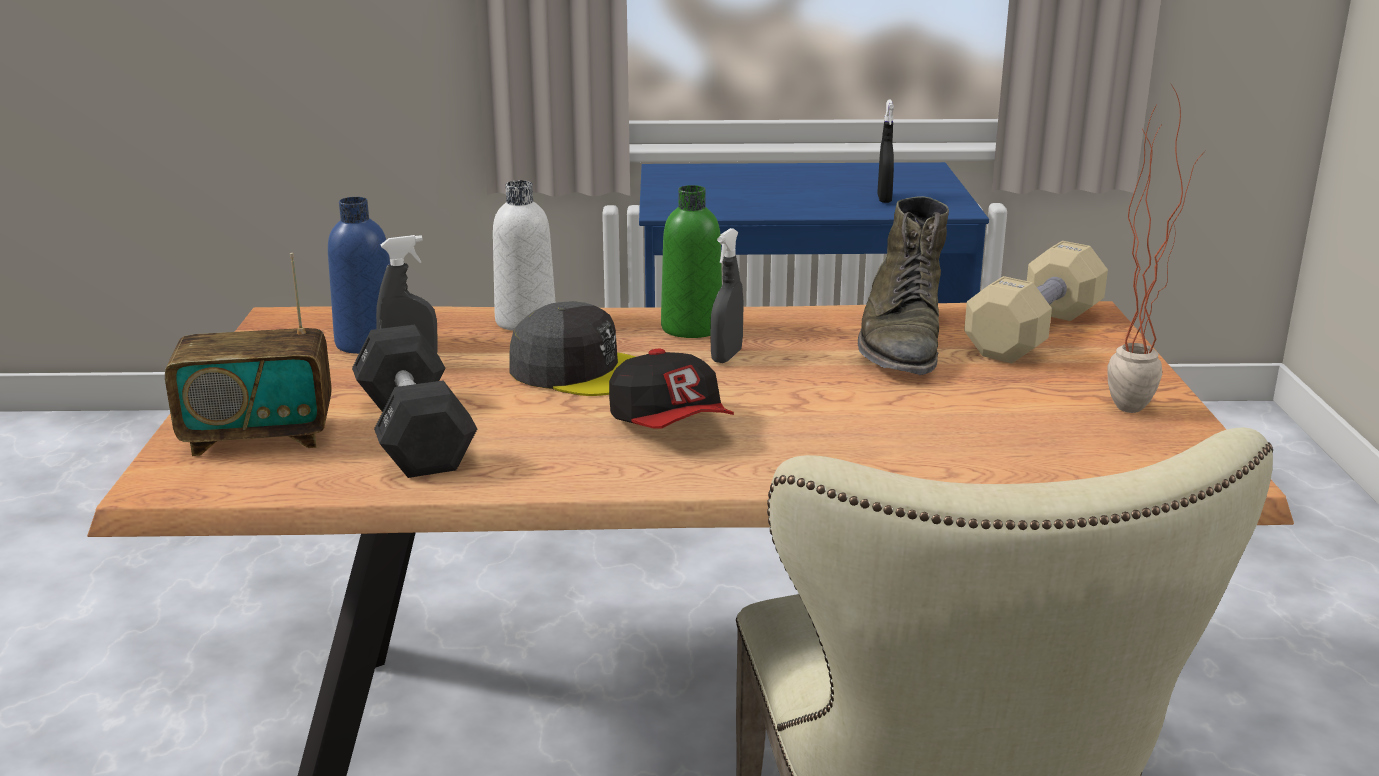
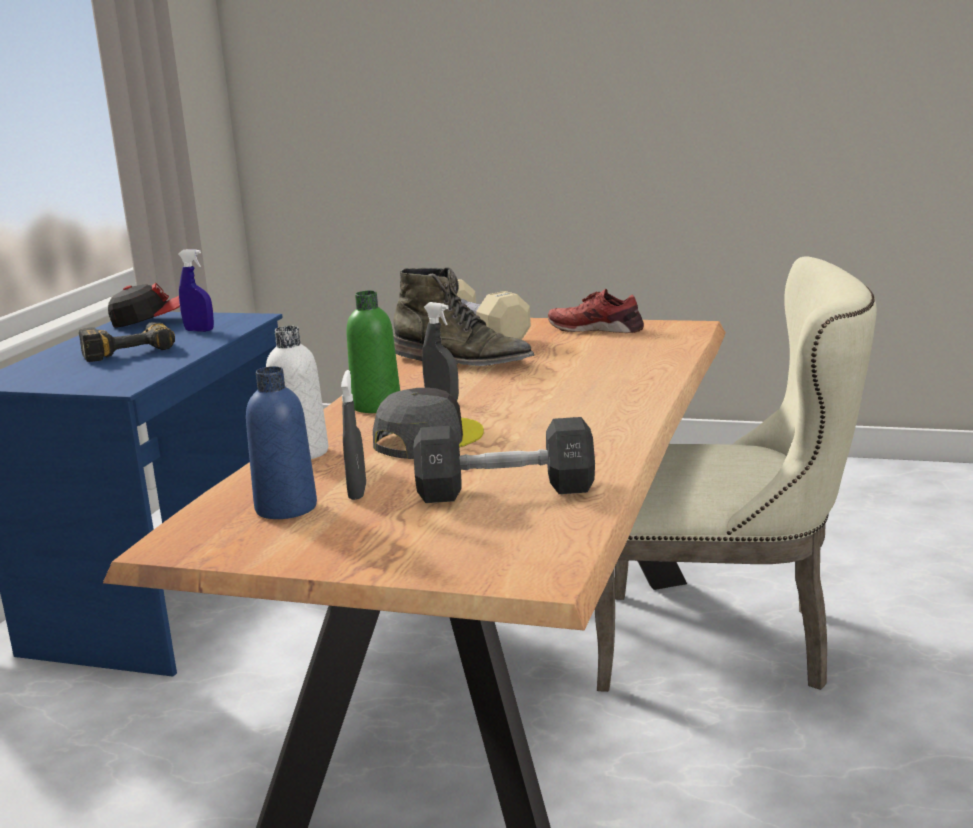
camera: 70 degrees left, 5 degrees down
(259, 437) = (471, 544): radio -> none
(670, 425) = (550, 420): cap -> cap (149, 322)
(793, 188) = (127, 349): none -> power drill
(884, 199) = (199, 330): black spray bottle -> blue spray bottle
(1135, 403) = (596, 328): potted plant -> red shoe

